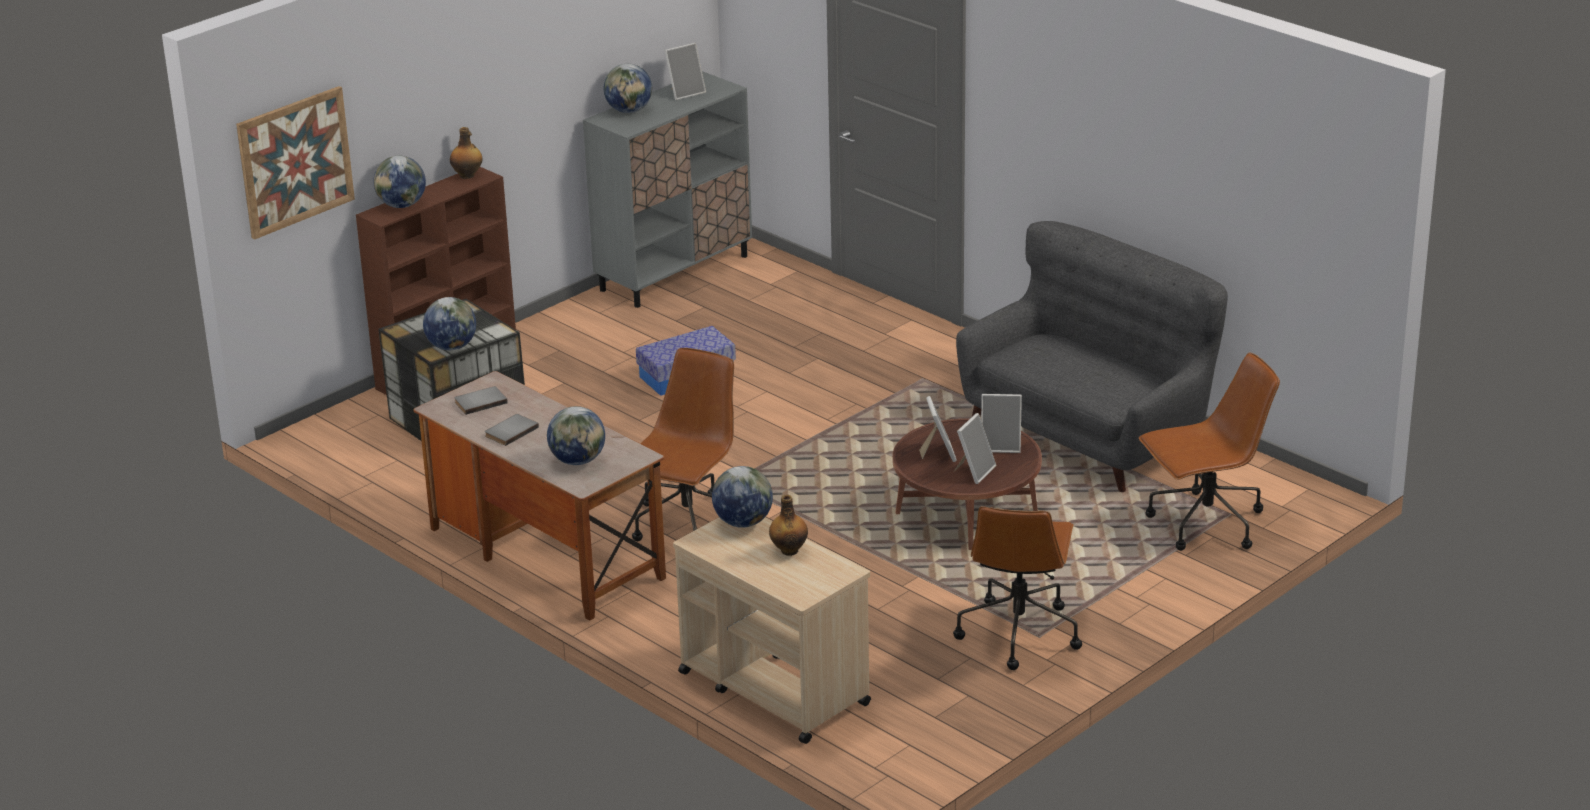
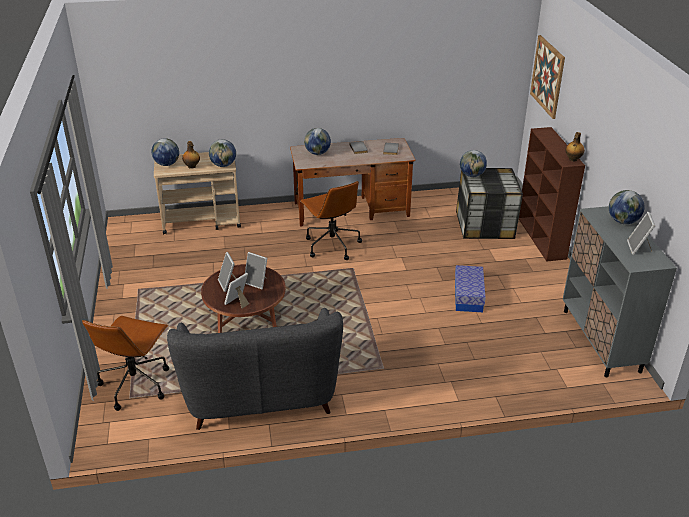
camera: 125 degrees right, 5 degrees up
(402, 205) = (550, 137): globe -> globe (167, 164)
(1018, 632) = (149, 286): brown office chair -> none

